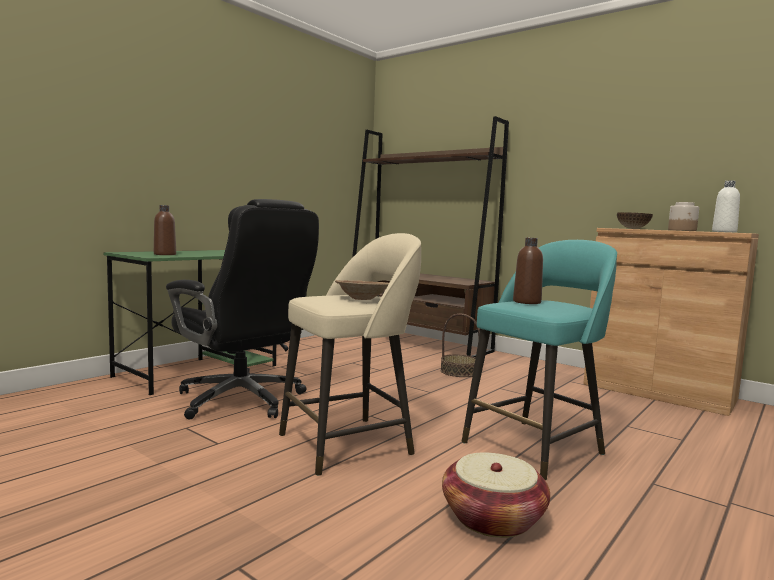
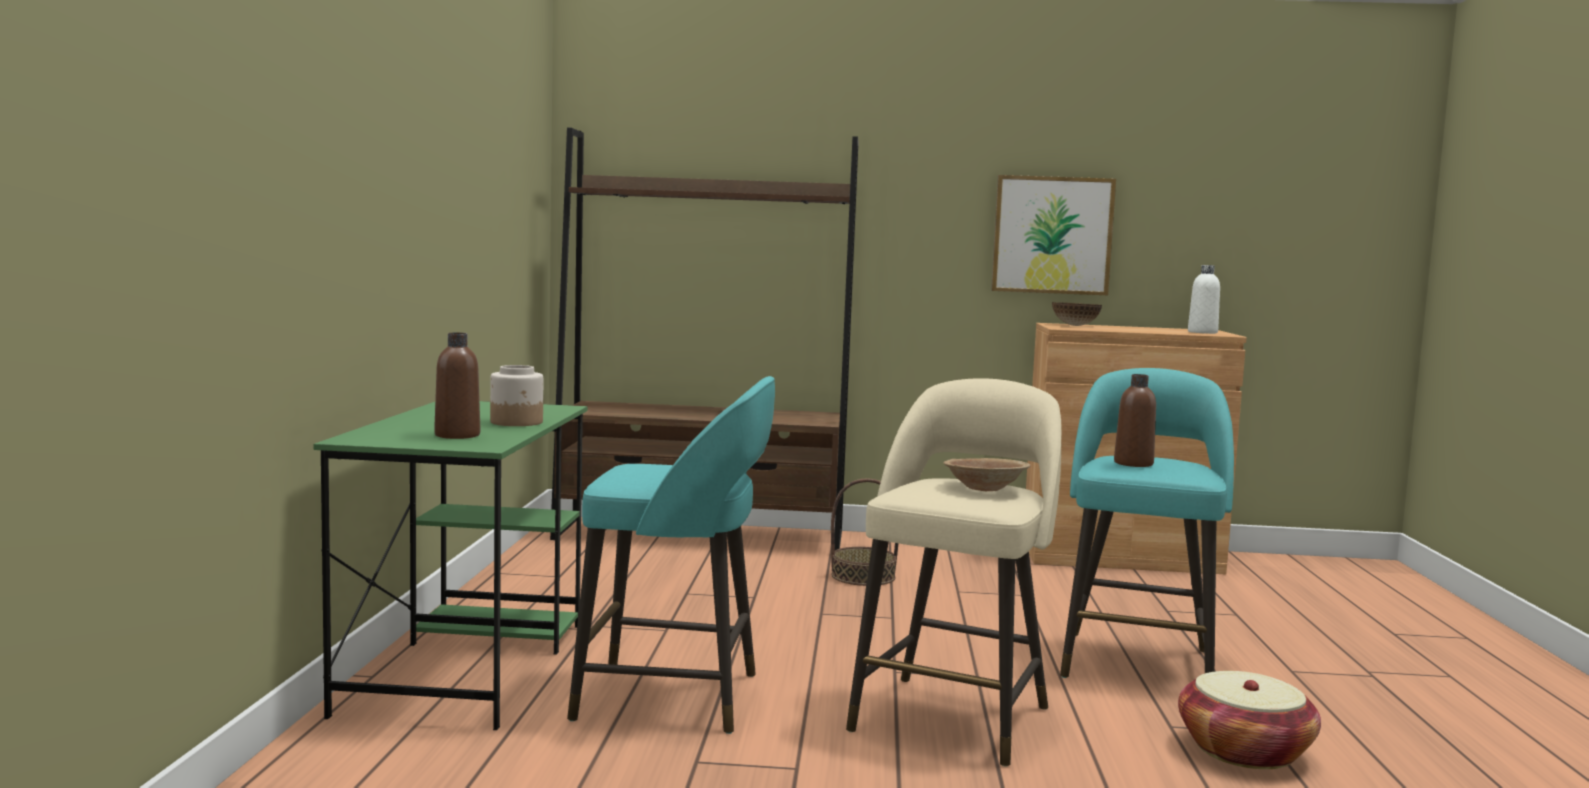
camera: 35 degrees left, 0 degrees up
(242, 400) = (674, 697): black office chair -> turquoise stool
(629, 170) = (1052, 235): none -> picture
(682, 230) = (1143, 329): jar -> jar (517, 422)

